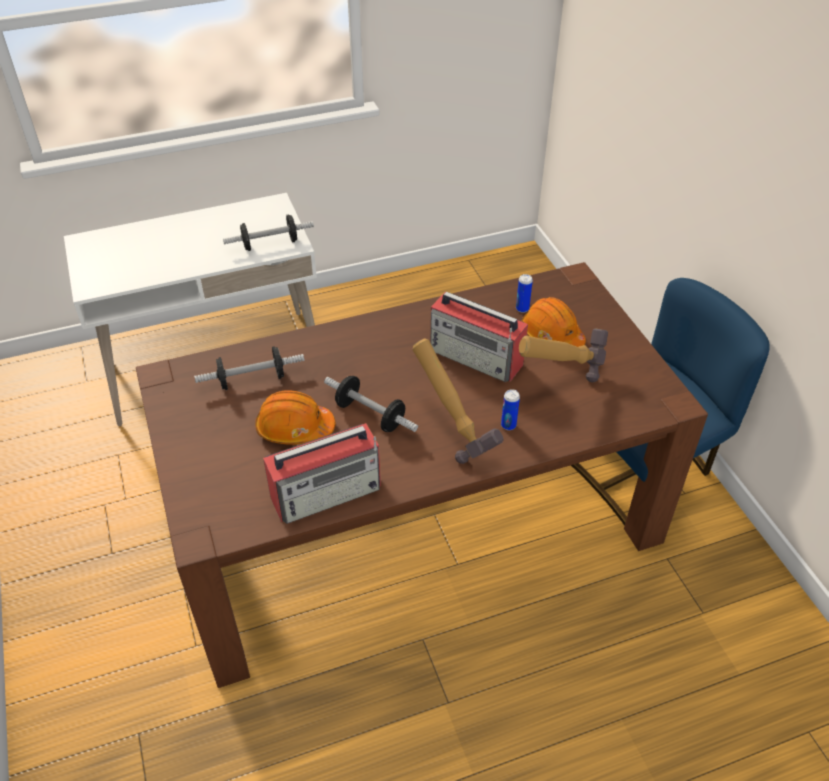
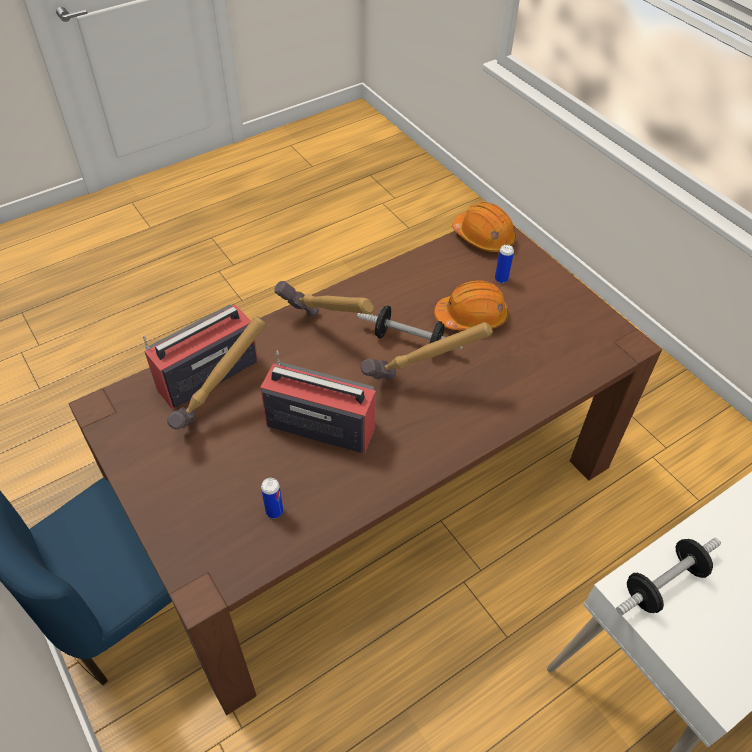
camera: 165 degrees right, 5 degrees up
(252, 380) = (540, 356): dumbbell -> none
(328, 492) = (416, 272): radio -> radio (206, 375)
(377, 371) = (421, 388): none -> hammer
(508, 425) = (274, 354): can -> can (501, 279)
(551, 336) = (235, 473): orange hard hat -> orange hard hat (483, 237)

